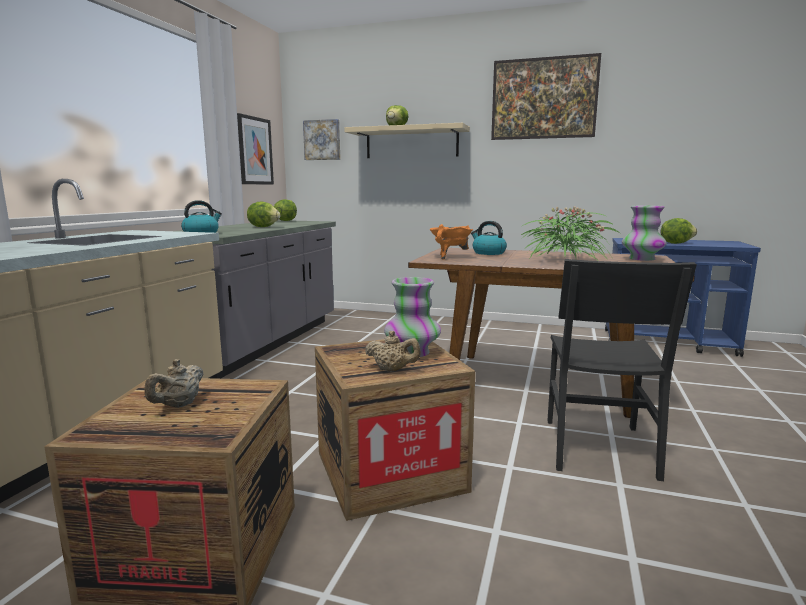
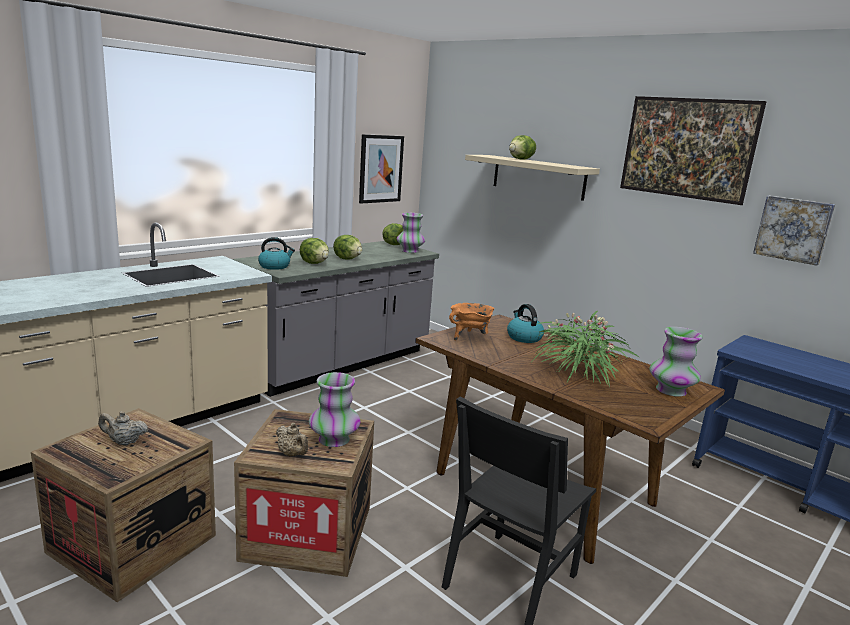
camera: 25 degrees right, 5 degrees up
(178, 405) = (124, 442): beige teapot -> beige teapot turned 45 degrees clockwise
(308, 222) = (410, 251): none -> vase
(322, 140) = (455, 159): picture -> picture (793, 229)
(675, 243) = (798, 367): lettuce -> lettuce (315, 263)

